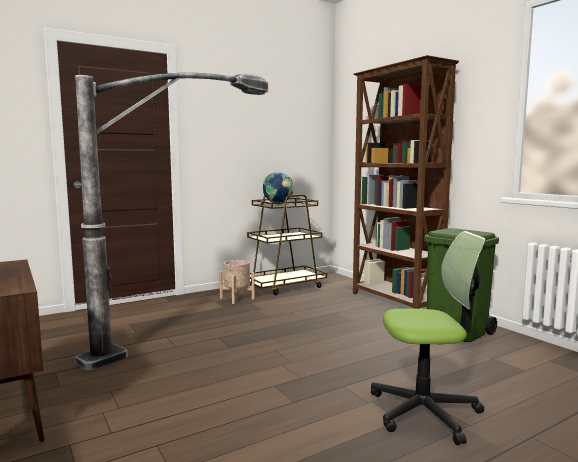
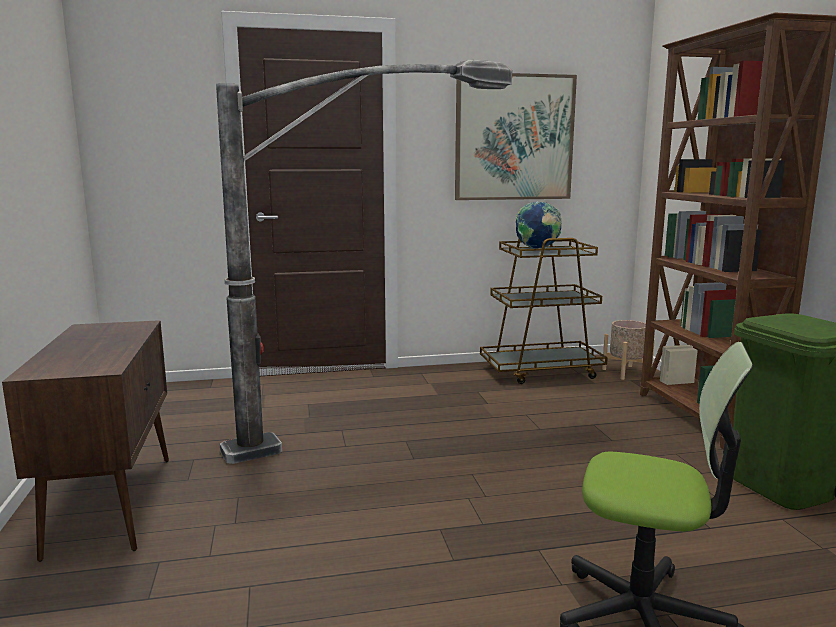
camera: 20 degrees right, 5 degrees up
(237, 298) = (463, 382): beige planter -> beige planter (626, 372)
(257, 130) = (514, 137): none -> picture

